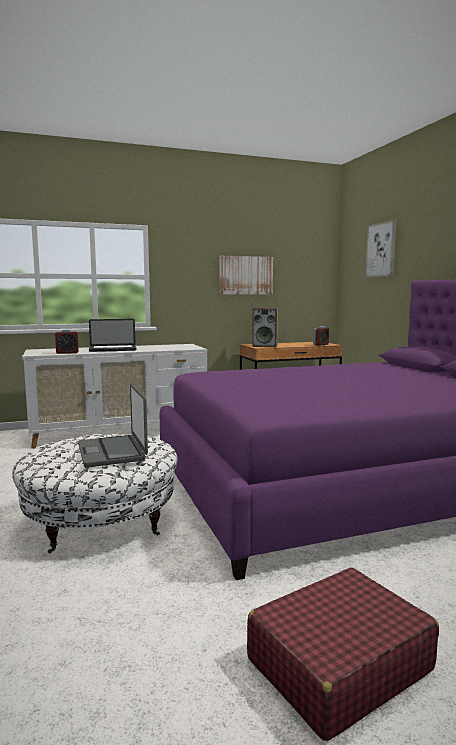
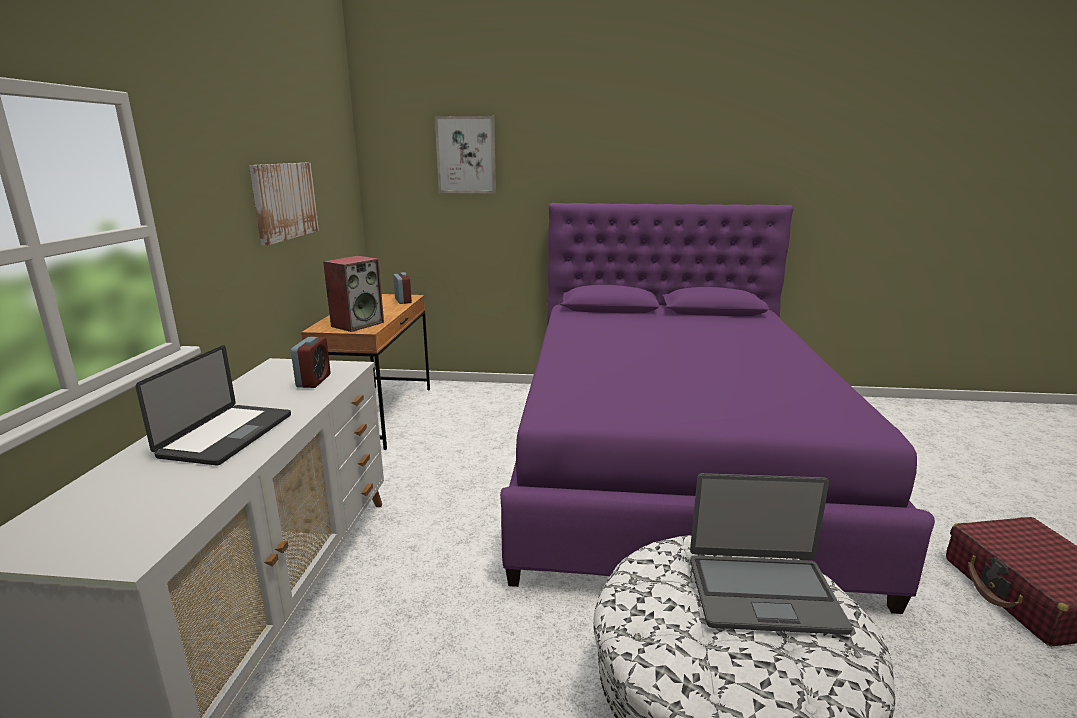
camera: 65 degrees left, 10 degrees up
(67, 353) = (188, 498): alarm clock -> alarm clock (314, 381)

